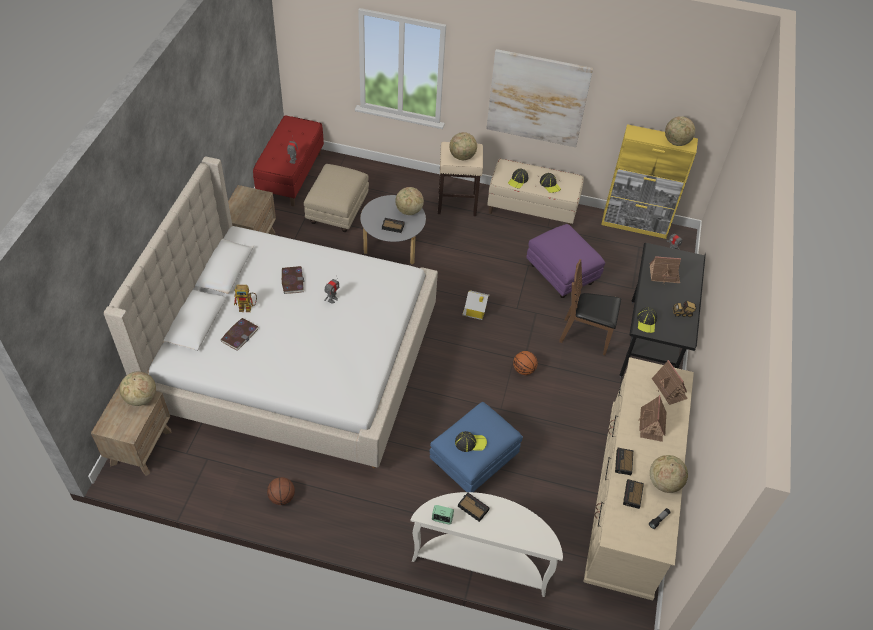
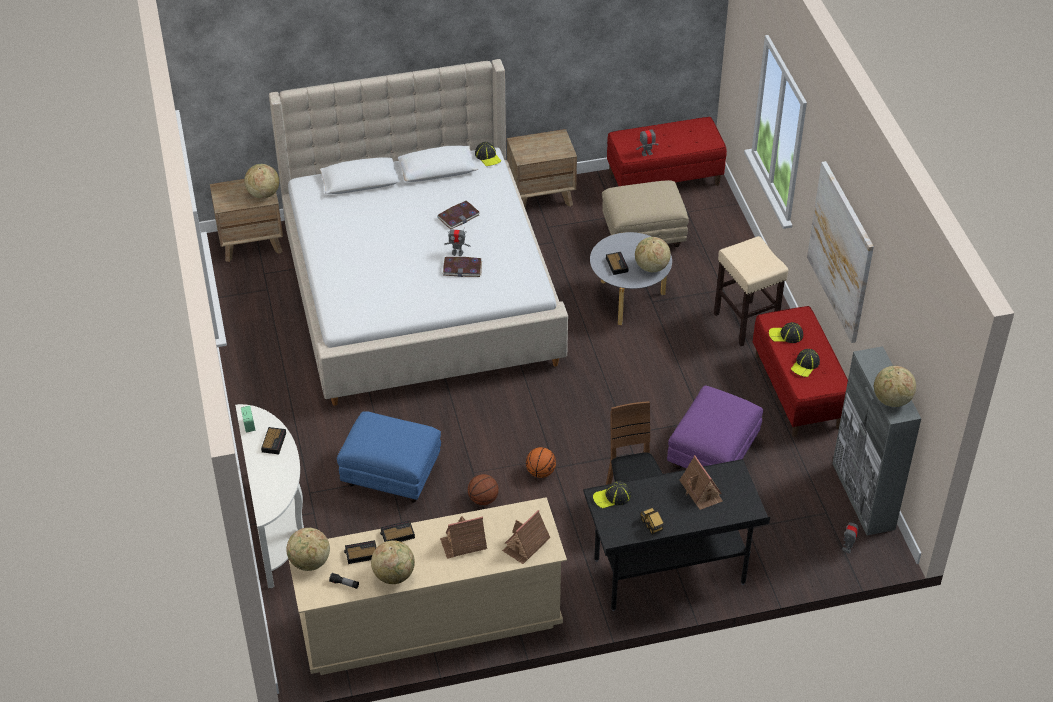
camera: 65 degrees right, 5 degrees down
(239, 335) = (366, 213): book -> book (462, 268)
(248, 307) = (402, 203): toy robot -> none
(282, 497) = (259, 356): basketball -> basketball (483, 499)
(462, 157) = (748, 260): globe -> globe (309, 562)
(470, 442) = (374, 434): cap -> cap (488, 157)
(475, 312) = (591, 401): toy house -> none
(532, 210) = (798, 391): beige bench -> red bench
(635, 225) = (863, 496): yellow cabinet -> grey cabinet

